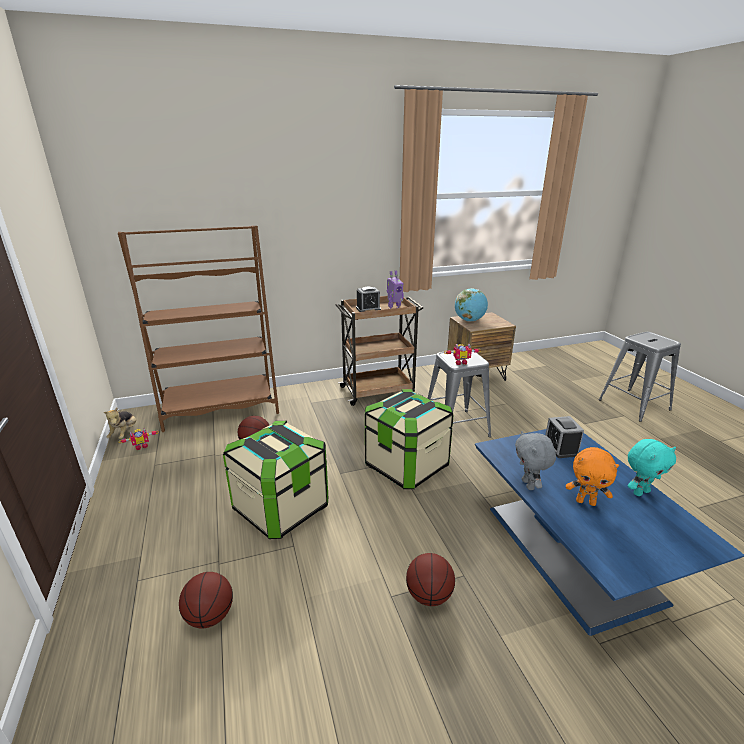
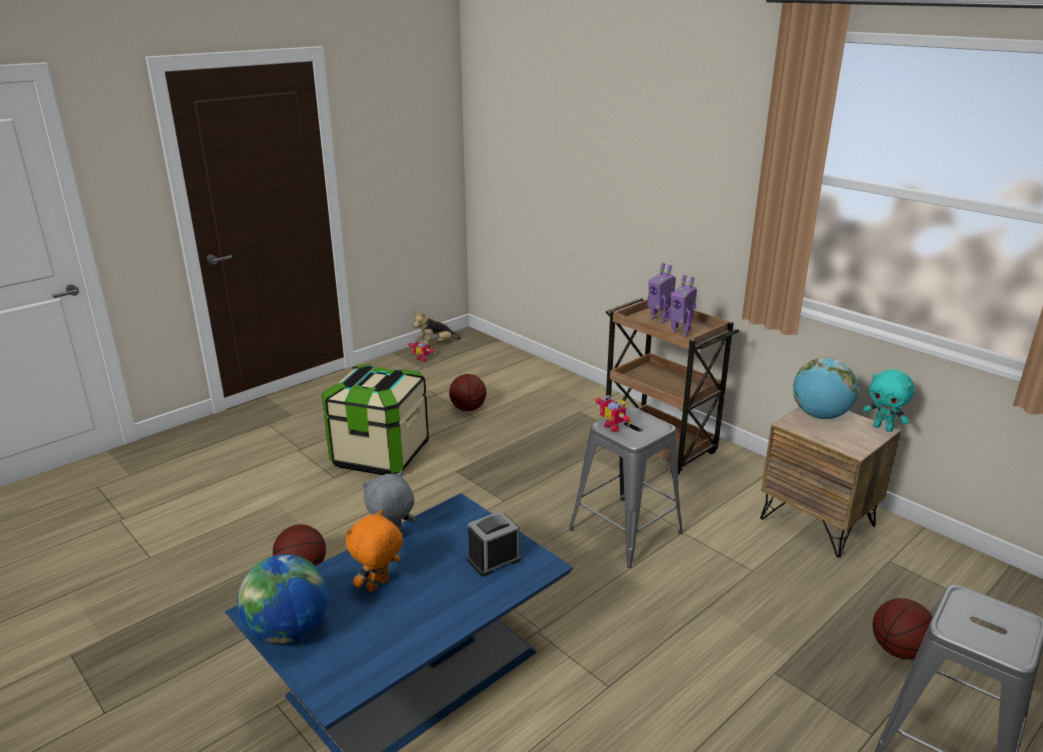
camera: 65 degrees right, 0 degrees up
(210, 616) = (245, 465): basketball -> basketball (898, 650)
(220, 409) = (514, 368): brown bookcase -> none
(368, 309) = (659, 319): alarm clock -> toy robot
(406, 466) = (501, 510): storage box -> none
(586, 502) = (378, 586): orange plush toy -> orange plush toy turned 45 degrees clockwise
(640, 492) = (423, 633): turquoise plush toy -> turquoise plush toy (883, 428)
(643, 559) = (288, 632): none -> globe

